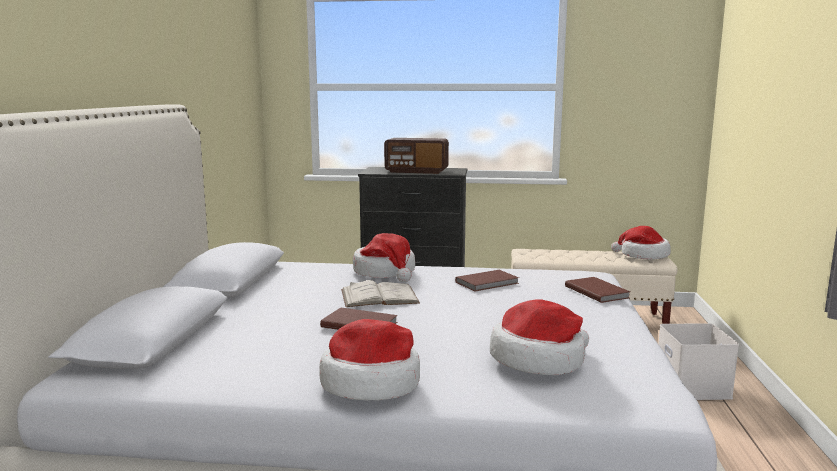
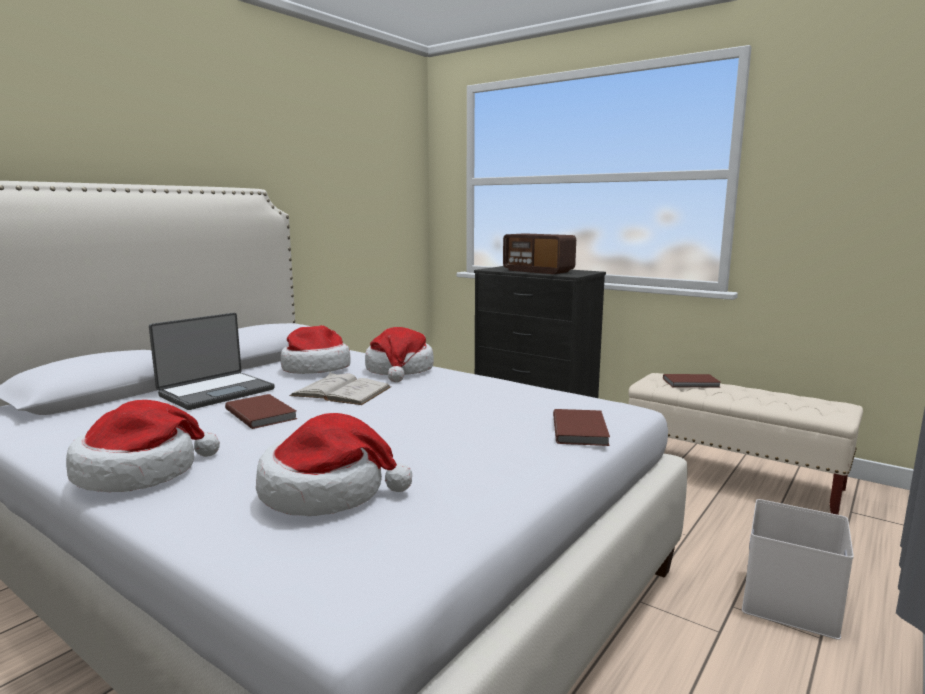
camera: 30 degrees right, 0 degrees up
(268, 316) = (216, 392): none -> laptop
(488, 283) = (476, 397): brown book -> brown book (692, 383)
(643, 255) = (817, 404): hat -> hat (315, 368)

